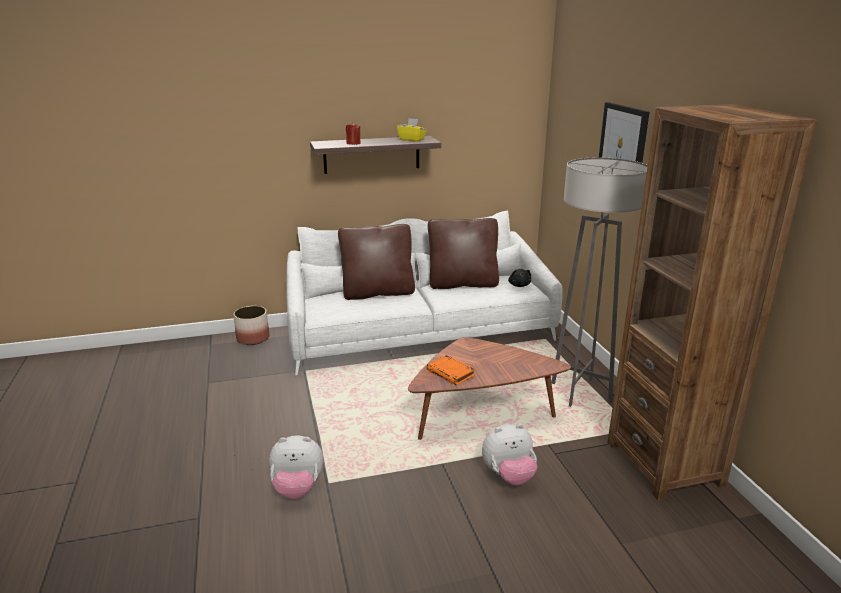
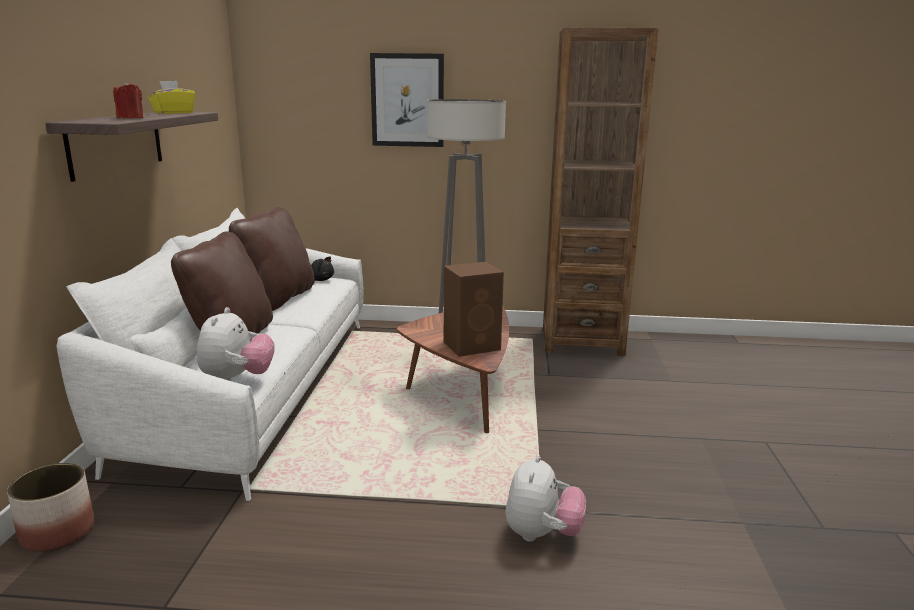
camera: 70 degrees left, 5 degrees down
(451, 373) = (473, 345): orange book -> brown speaker
(508, 476) = (572, 402): plush toy -> plush toy (237, 379)

